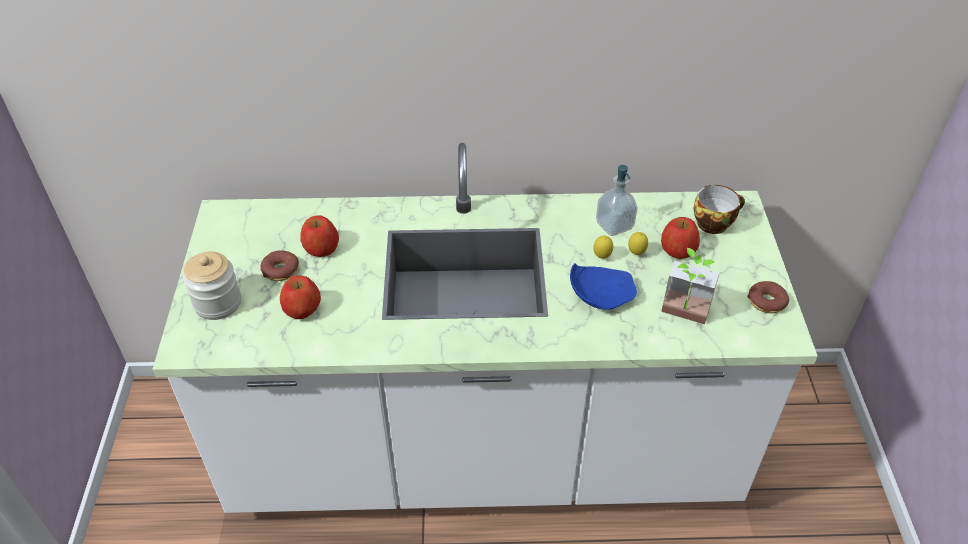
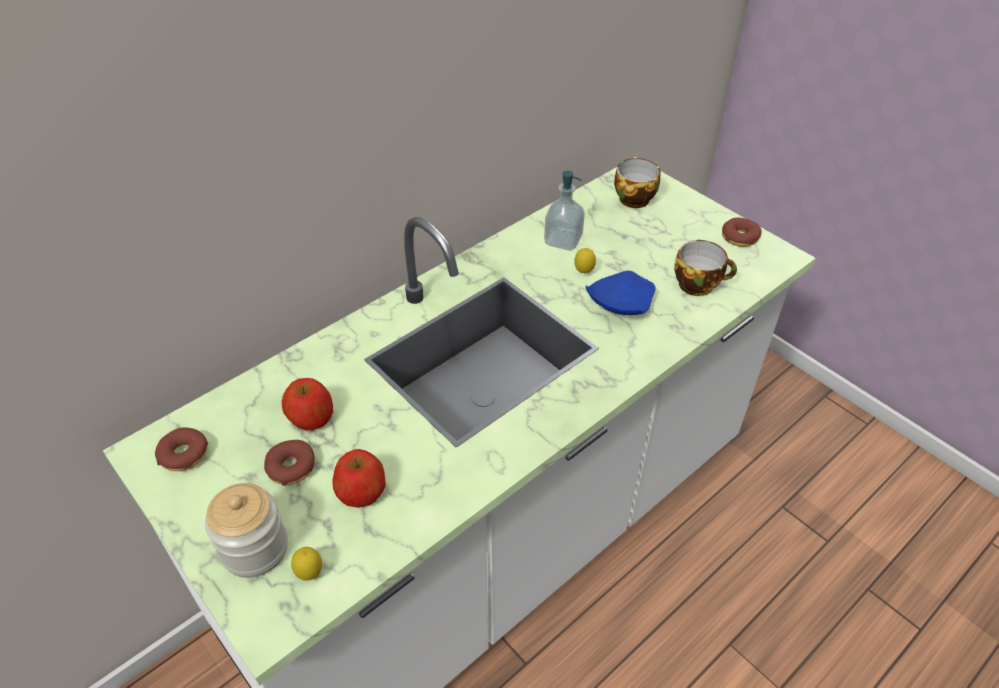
camera: 40 degrees left, 0 degrees up
(236, 227) = (184, 454): none -> donut
(636, 253) = (606, 254): lemon -> lemon (310, 574)
(678, 249) = (633, 232): apple -> none
(683, 317) = (698, 284): potted plant -> cup

